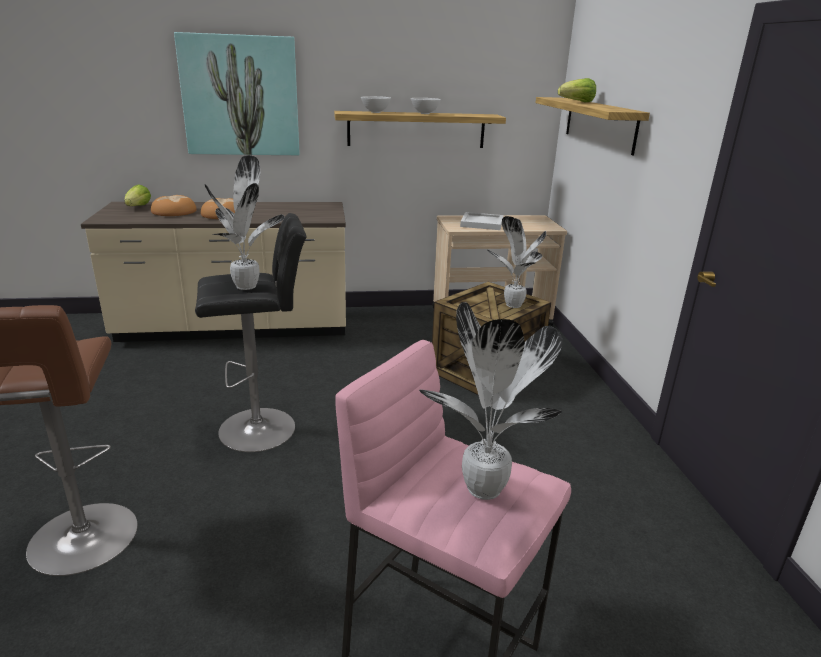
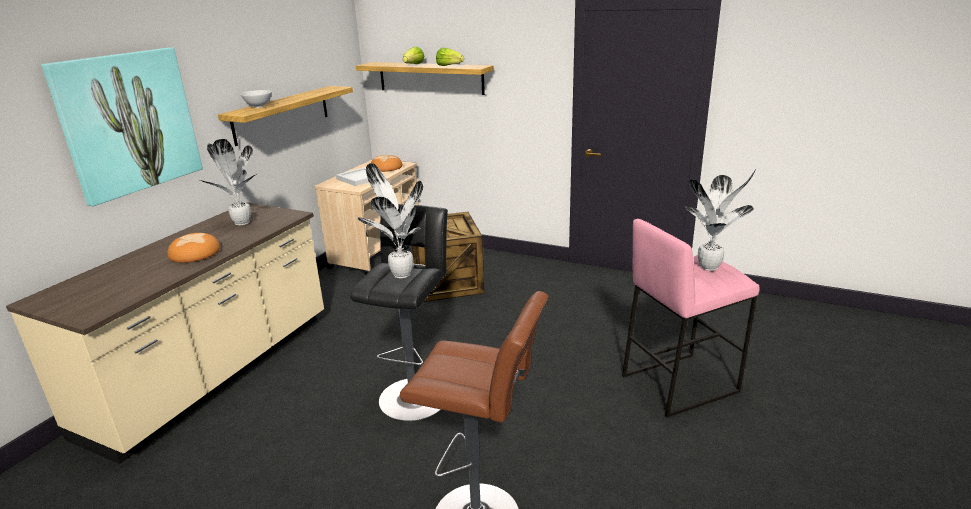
camera: 55 degrees left, 0 degrees up
(138, 207) = (72, 291): lettuce -> lettuce (449, 66)
(173, 212) = (134, 274): bread -> bread (386, 167)
(425, 113) = (294, 98): white bowl -> none
(512, 305) = (453, 224): potted plant -> potted plant (242, 223)

